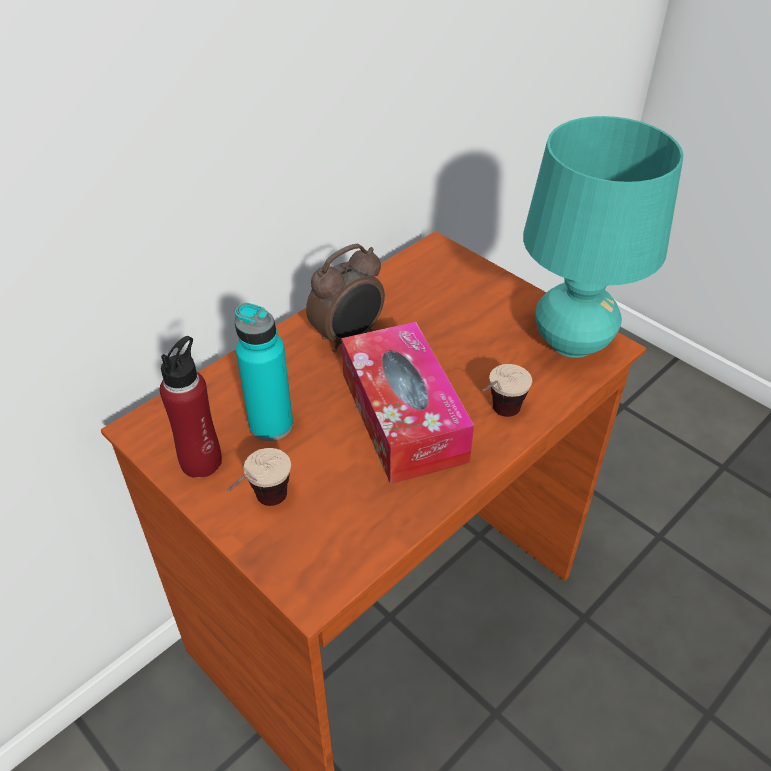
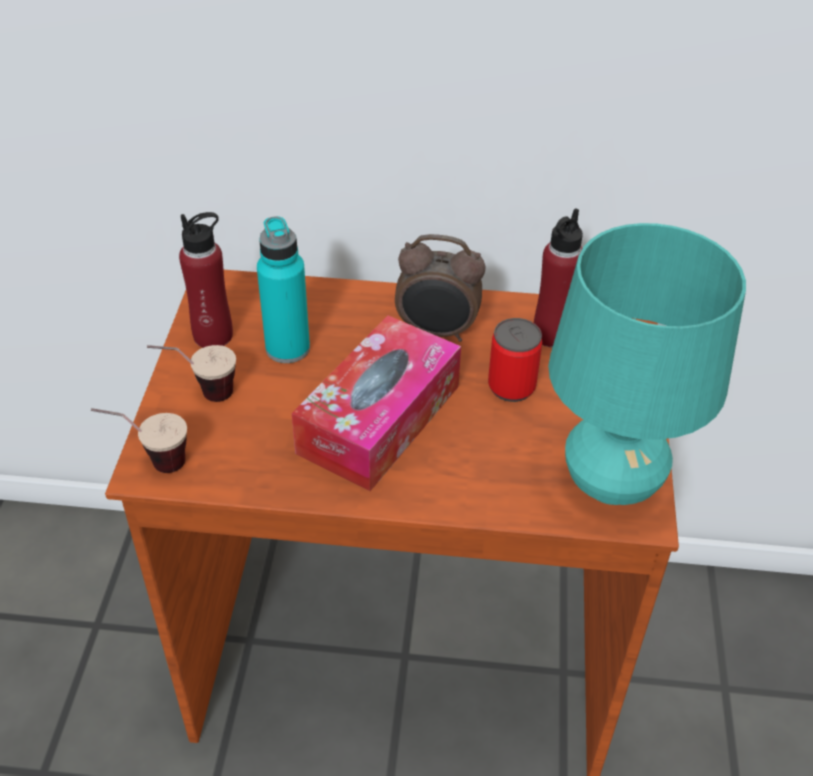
camera: 50 degrees right, 0 degrees up
(414, 288) = (552, 334): none -> red bottle
(442, 334) = (511, 386): none -> can
(497, 417) = (445, 481): cup -> cup (149, 462)

